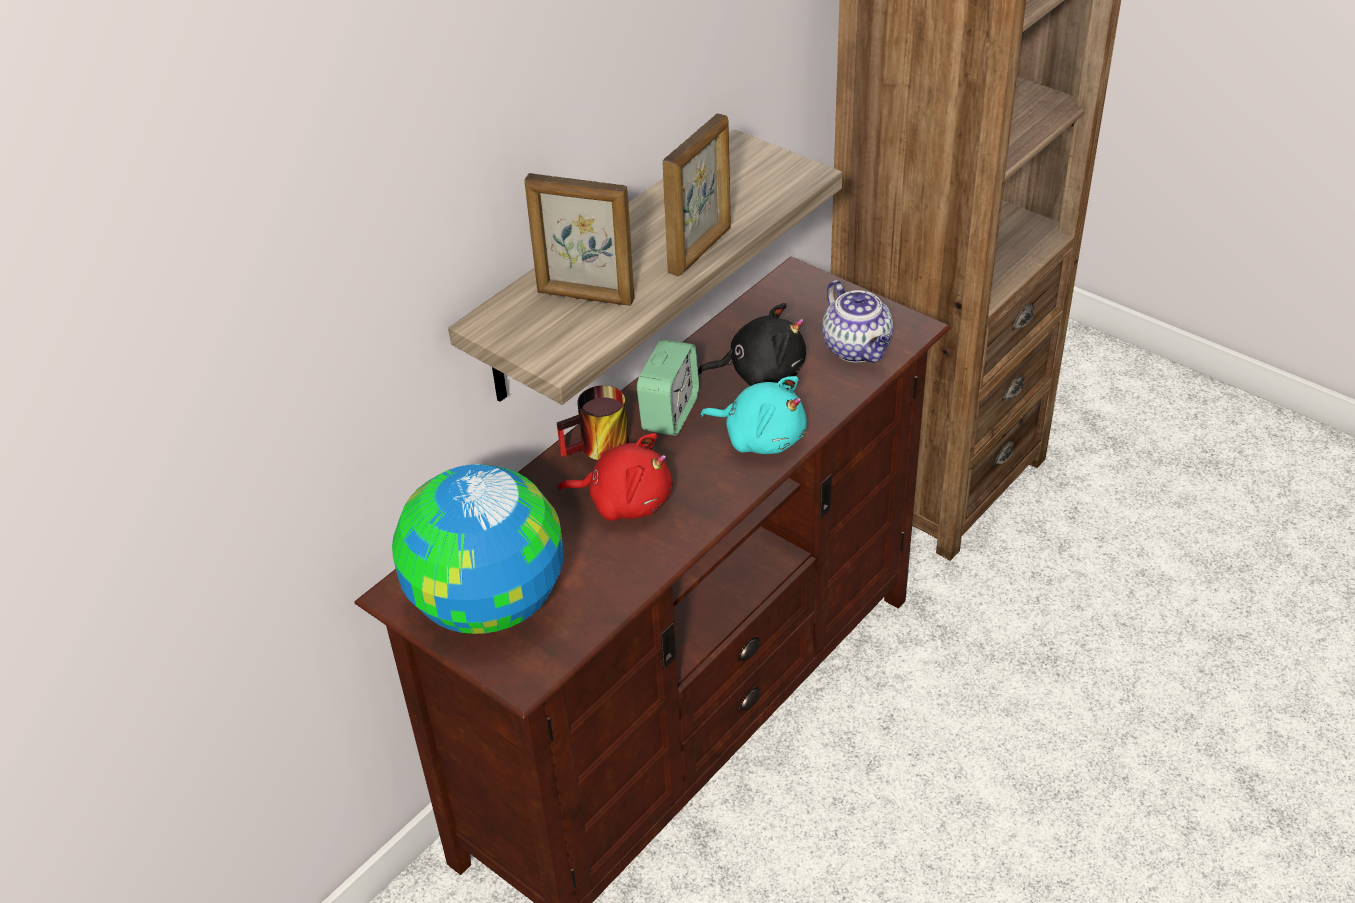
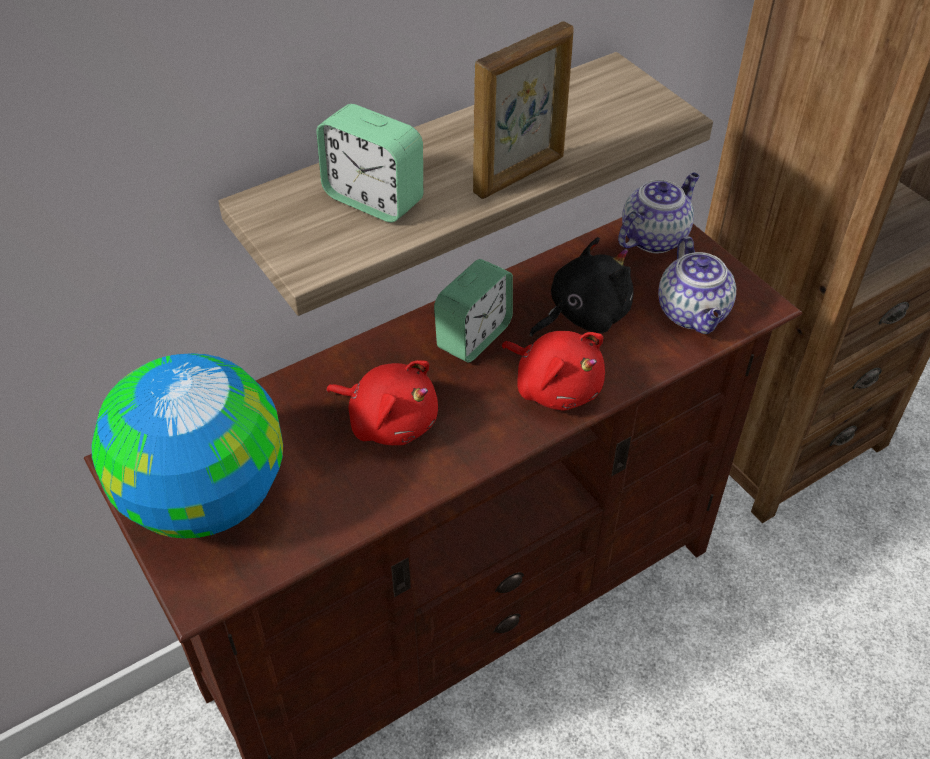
camera: 15 degrees right, 5 degrees up
(585, 296) = (374, 199): picture frame -> alarm clock
(599, 450) = (387, 358): mug -> none
(761, 372) = (583, 315): black plush toy -> black plush toy turned 45 degrees counterclockwise
(761, 437) = (555, 386): turquoise plush toy -> red plush toy
(797, 291) = (654, 237): none -> teapot

